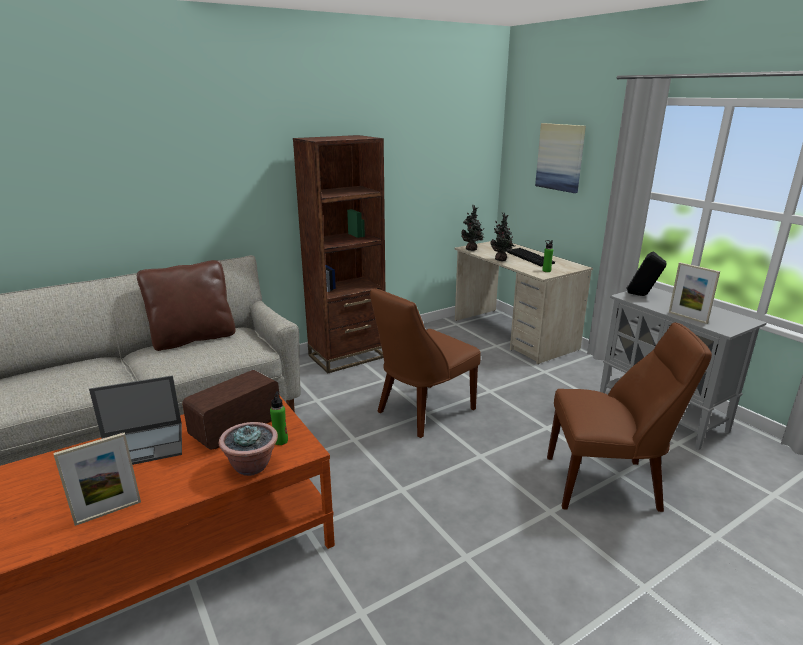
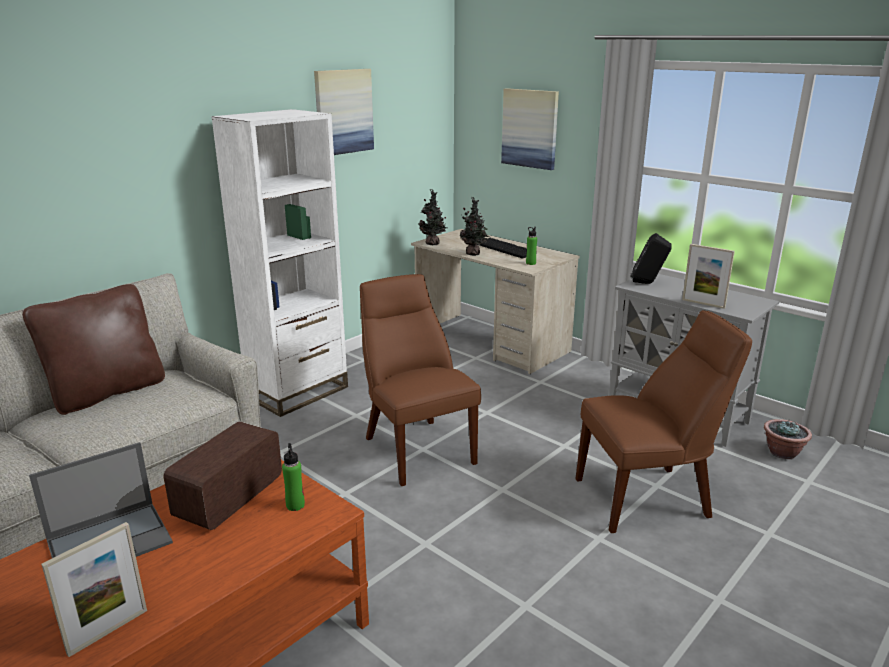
camera: 15 degrees left, 0 degrees up
(252, 466) = (273, 541): potted plant -> potted plant (782, 453)
(347, 356) = (298, 392): brown bookcase -> white bookcase
(403, 139) = (343, 111): none -> picture
(422, 411) = (416, 448): brown chair -> brown chair turned 120 degrees clockwise

